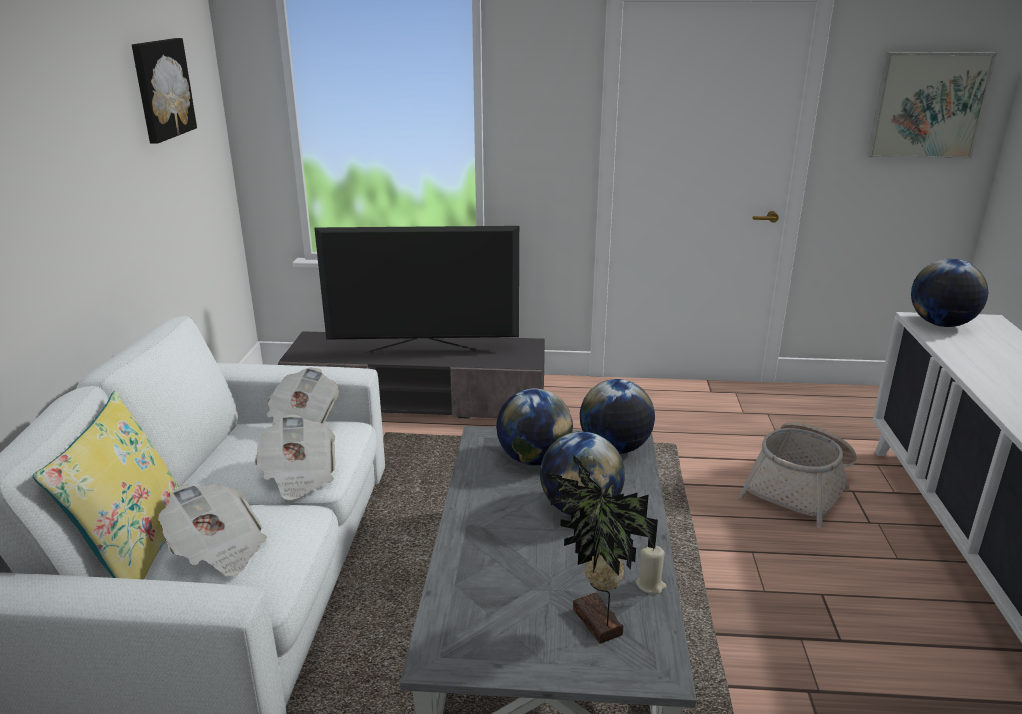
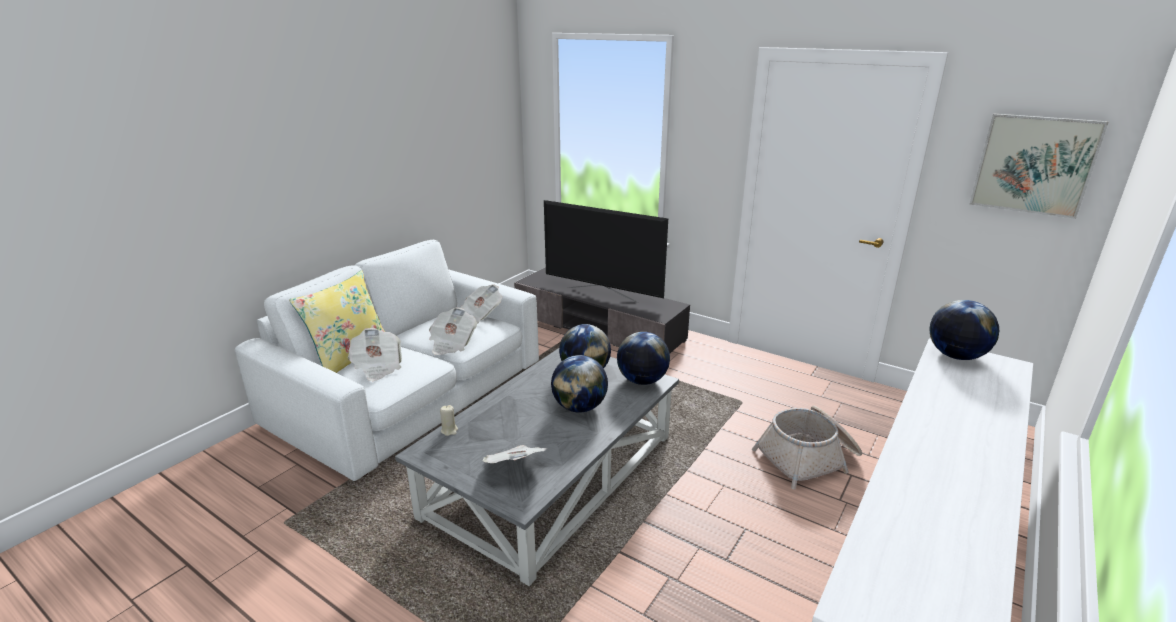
camera: 30 degrees right, 0 degrees up
(161, 89) = (464, 105): picture -> none
(594, 624) = (515, 468): potted plant -> newspaper
(650, 585) = (570, 460): beige candle -> beige candle (449, 430)

